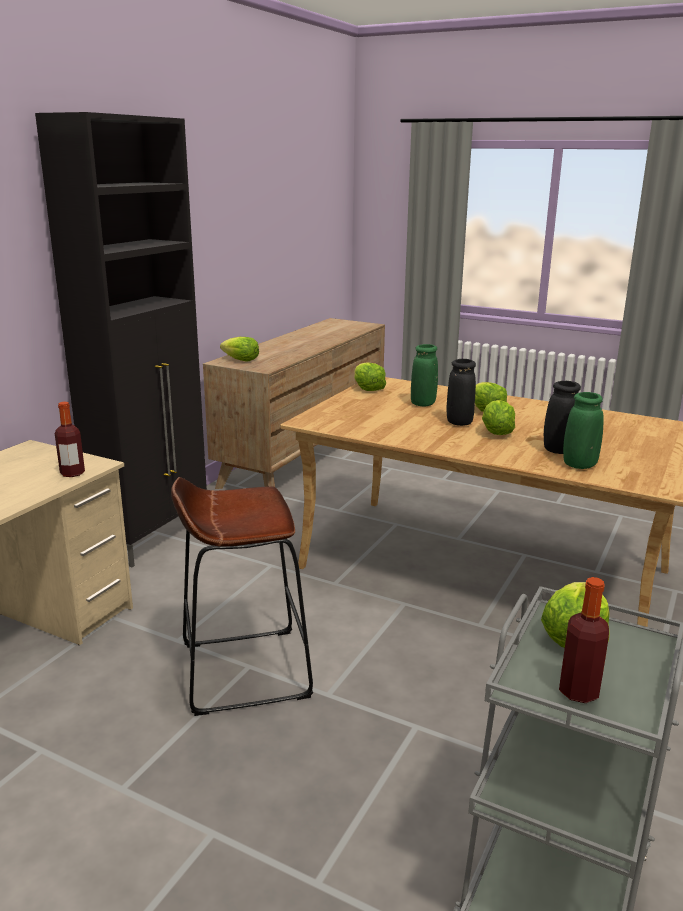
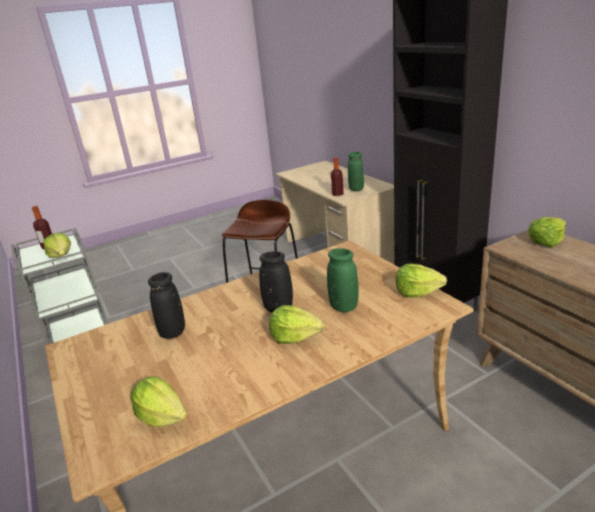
camera: 125 degrees right, 5 degrees up
(496, 433) = (239, 317): lettuce -> lettuce (162, 417)
(579, 465) = (143, 328): green vase -> green vase (356, 189)

